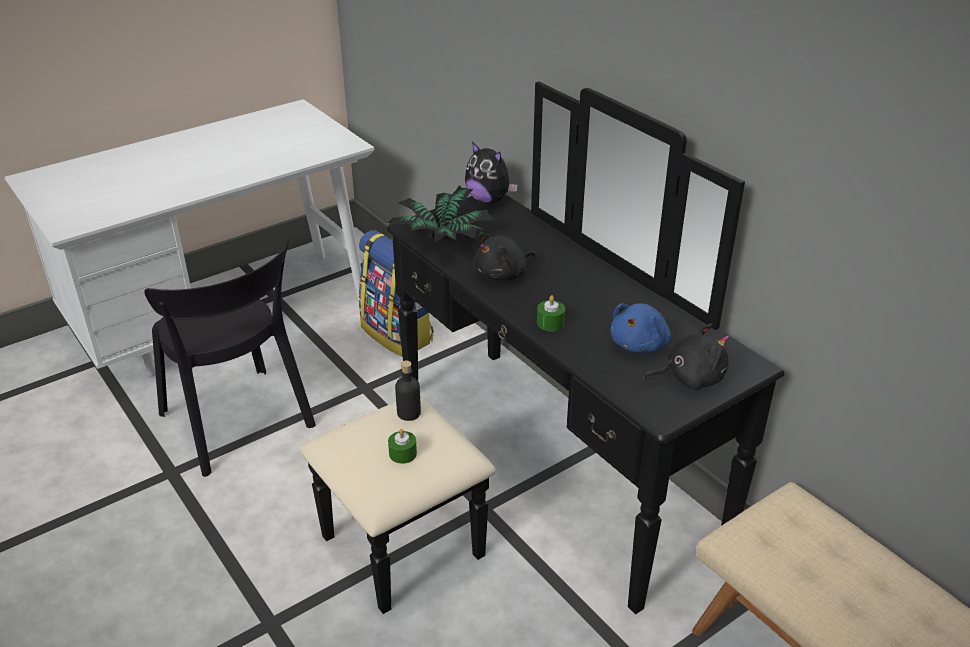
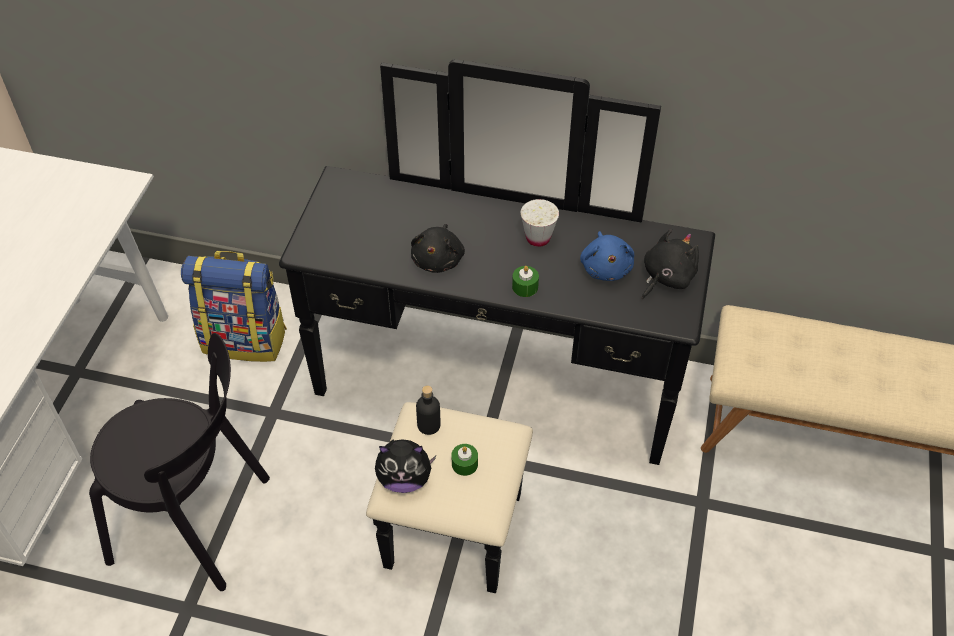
camera: 40 degrees left, 15 degrees up
(441, 241) = (349, 253): potted plant -> none
(489, 200) = (337, 183): plush toy -> plush toy (404, 479)
(604, 298) = (538, 238): none -> white cup

